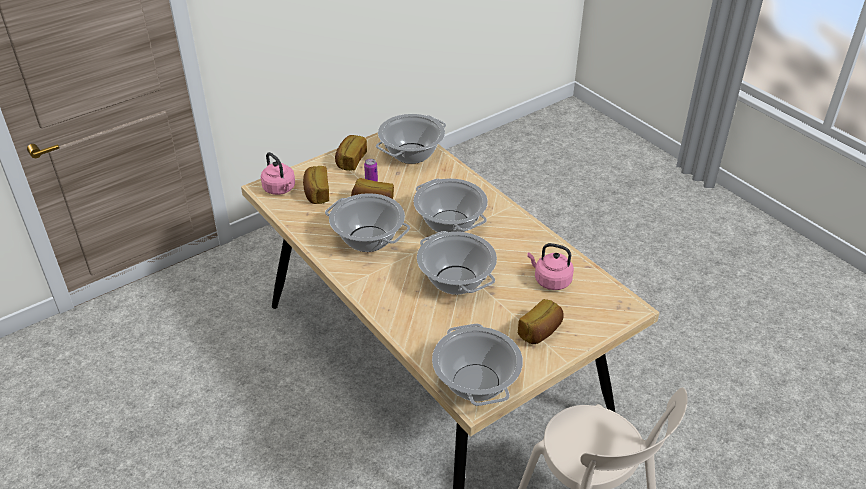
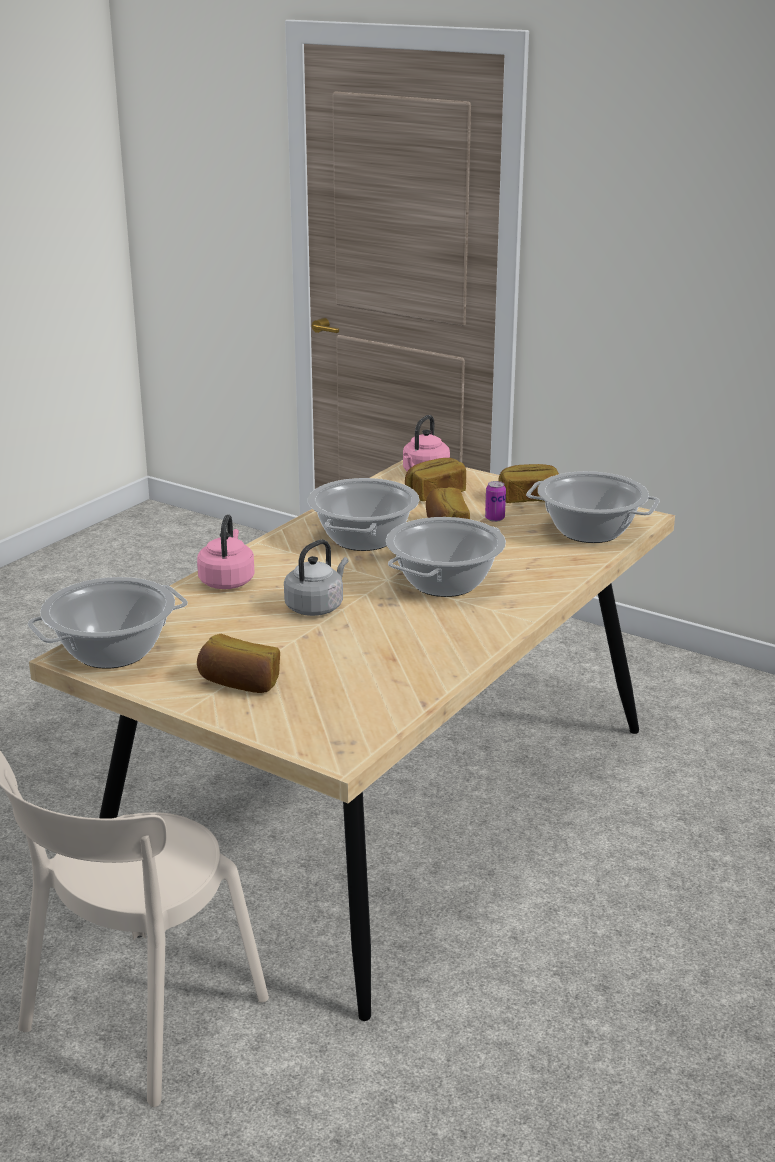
camera: 70 degrees right, 15 degrees down
(455, 280) = (316, 607): cooking pot -> grey kettle
(550, 280) = (364, 676): pink kettle -> pink kettle (227, 580)

